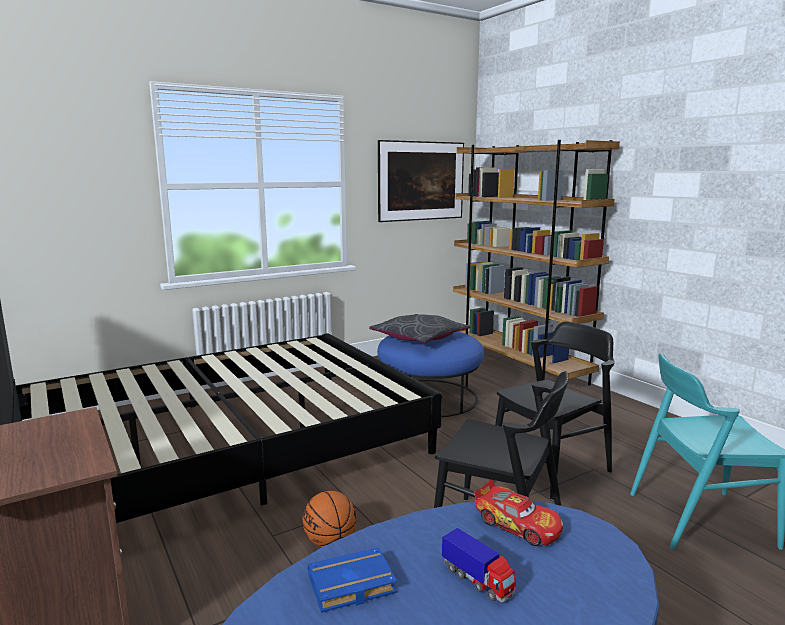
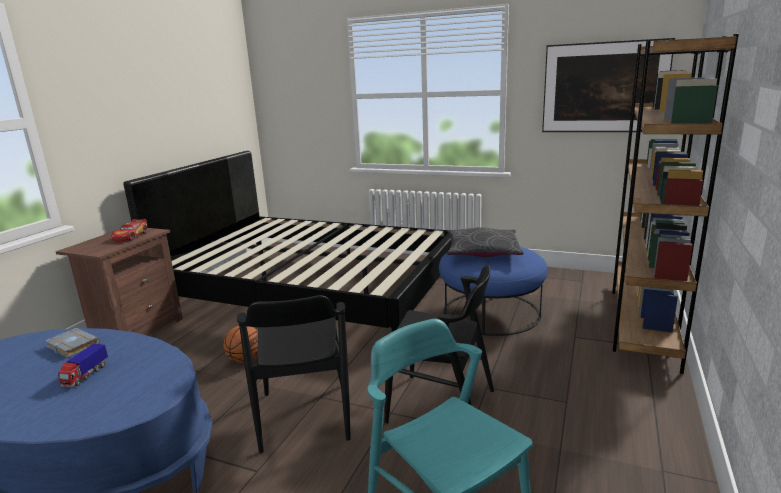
camera: 55 degrees right, 5 degrees up
(350, 586) = (71, 346): blue book -> grey book
(517, 524) = (156, 370): toy car -> toy car (131, 236)

